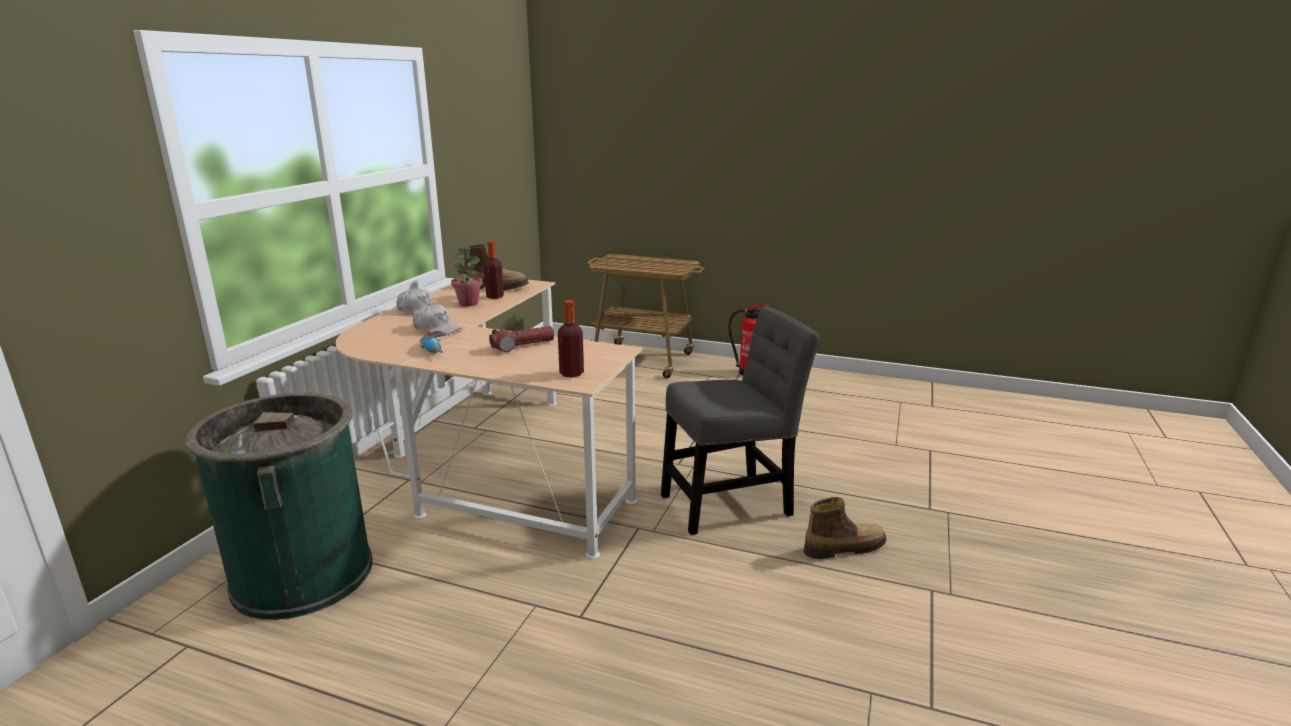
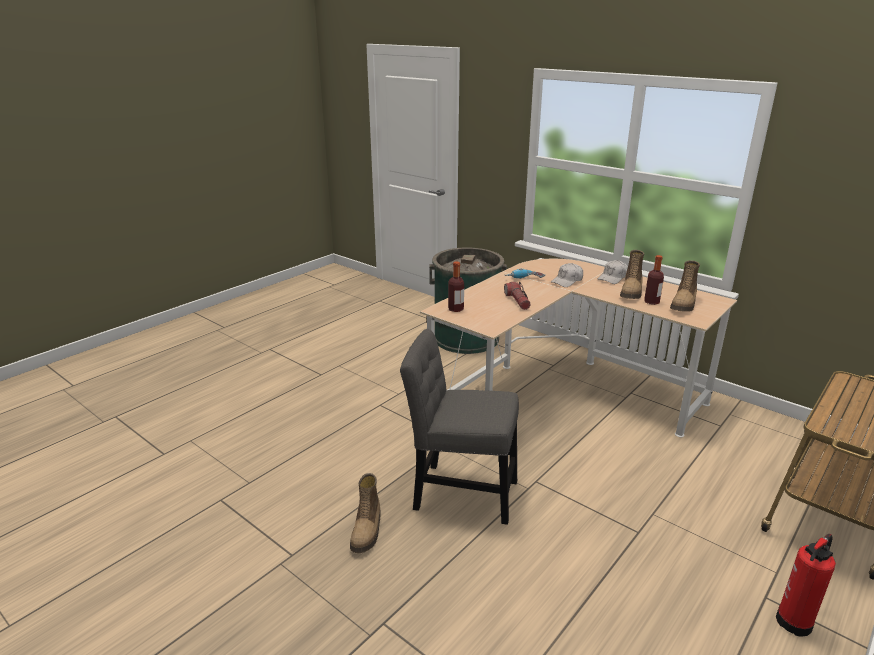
camera: 110 degrees right, 5 degrees up
(468, 303) = (631, 292): potted plant -> boot
(732, 502) = (460, 492): grey chair -> grey chair turned 105 degrees clockwise

